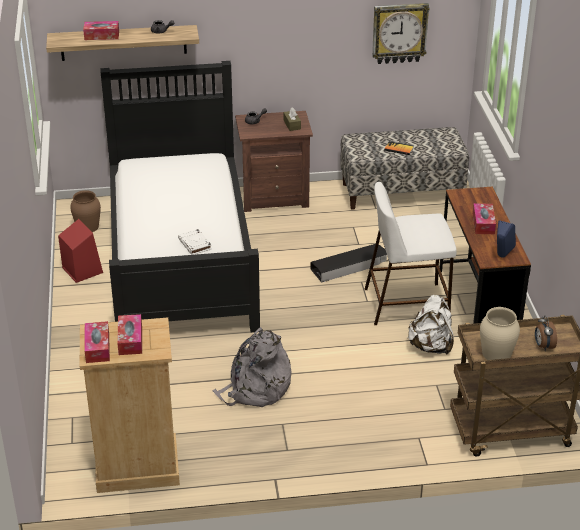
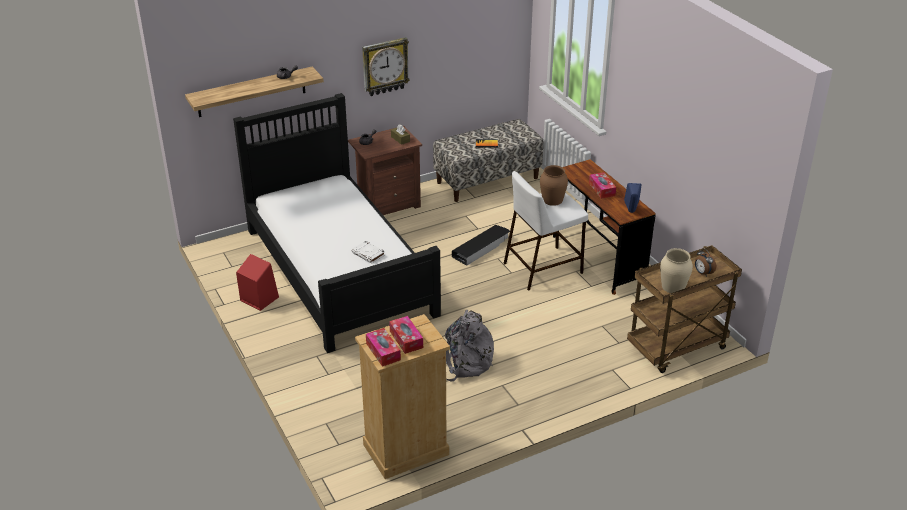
camera: 20 degrees left, 0 degrees up
(87, 227) = (241, 261): brown vase -> brown vase (552, 200)
(101, 35) = (236, 88): tissue box -> none
(399, 33) = (473, 47): wall clock -> wall clock (385, 66)
(431, 346) = (580, 297): white backpack -> none

